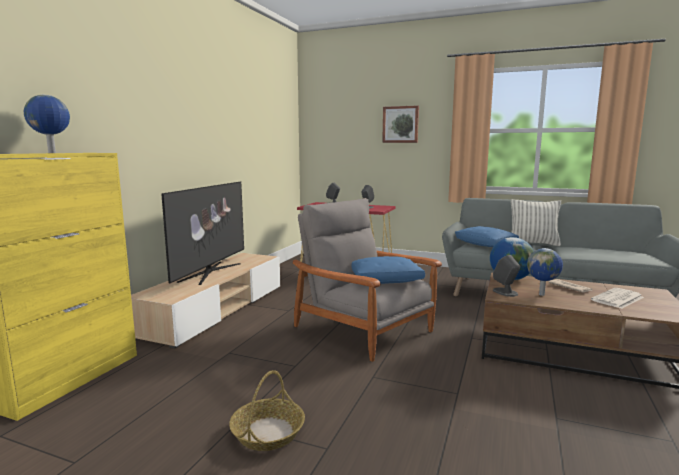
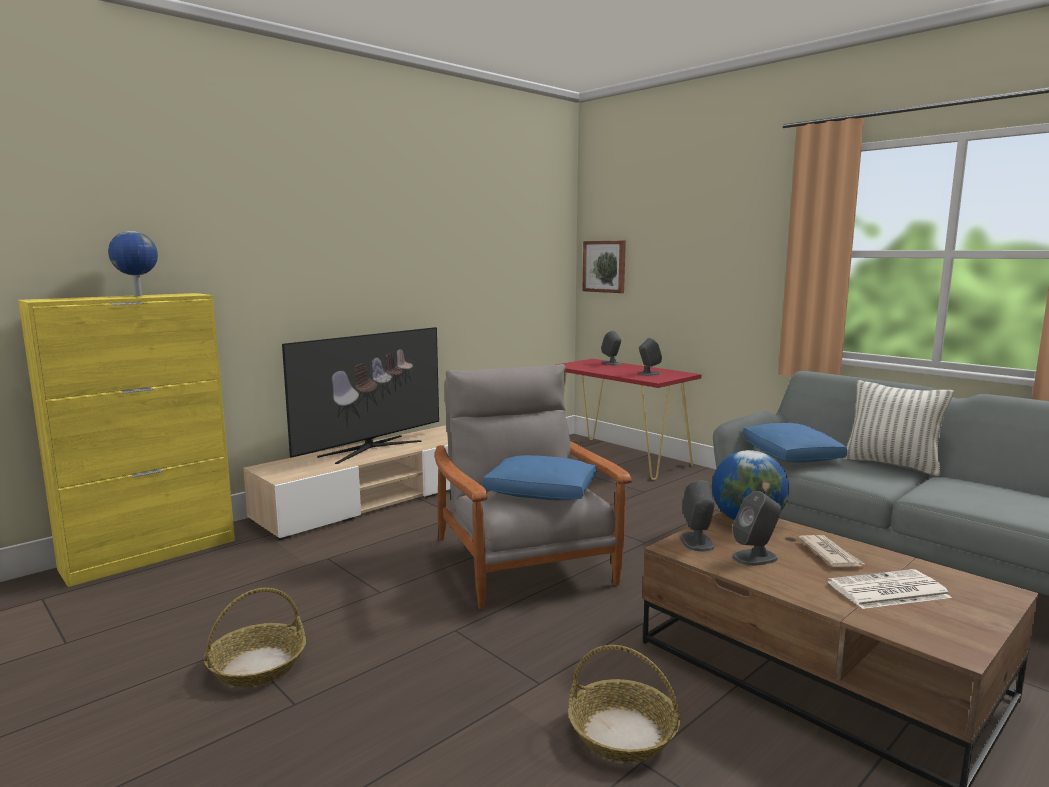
camera: 25 degrees right, 0 degrees up
(400, 124) = (714, 241): picture -> picture (605, 266)
(530, 406) = (623, 733): none -> basket
(542, 294) = (755, 557): globe -> grey speaker

